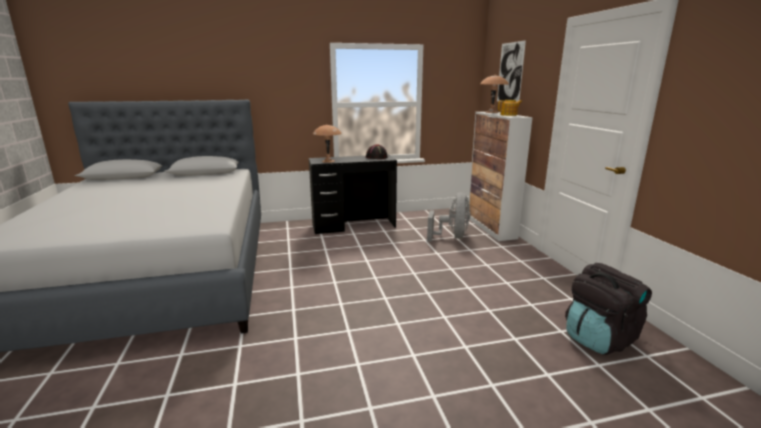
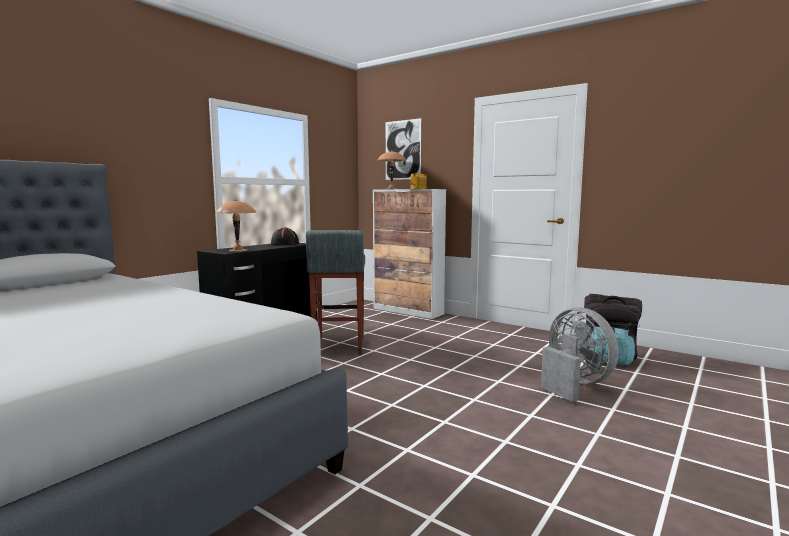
camera: 40 degrees left, 10 degrees down
(386, 245) = (338, 346): none -> grey stool
(452, 237) = (388, 325): grey fan -> grey fan (574, 384)

